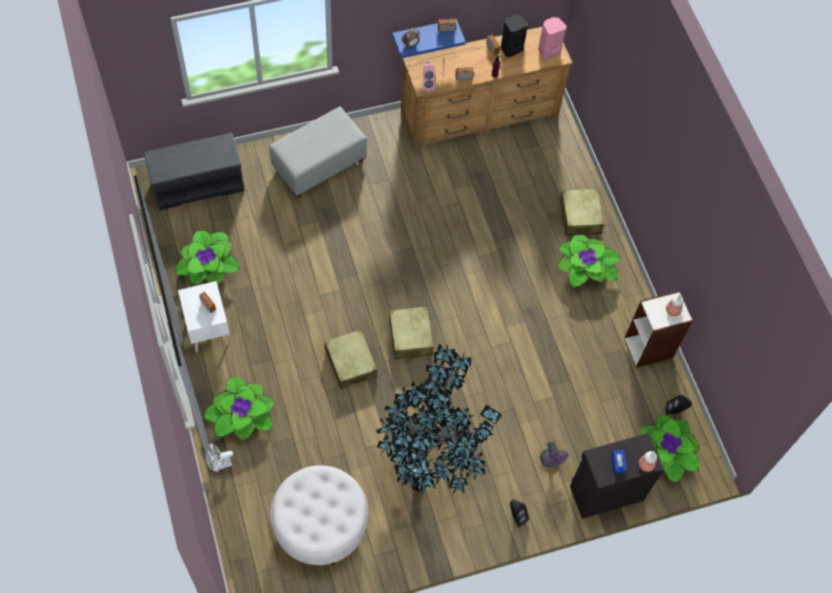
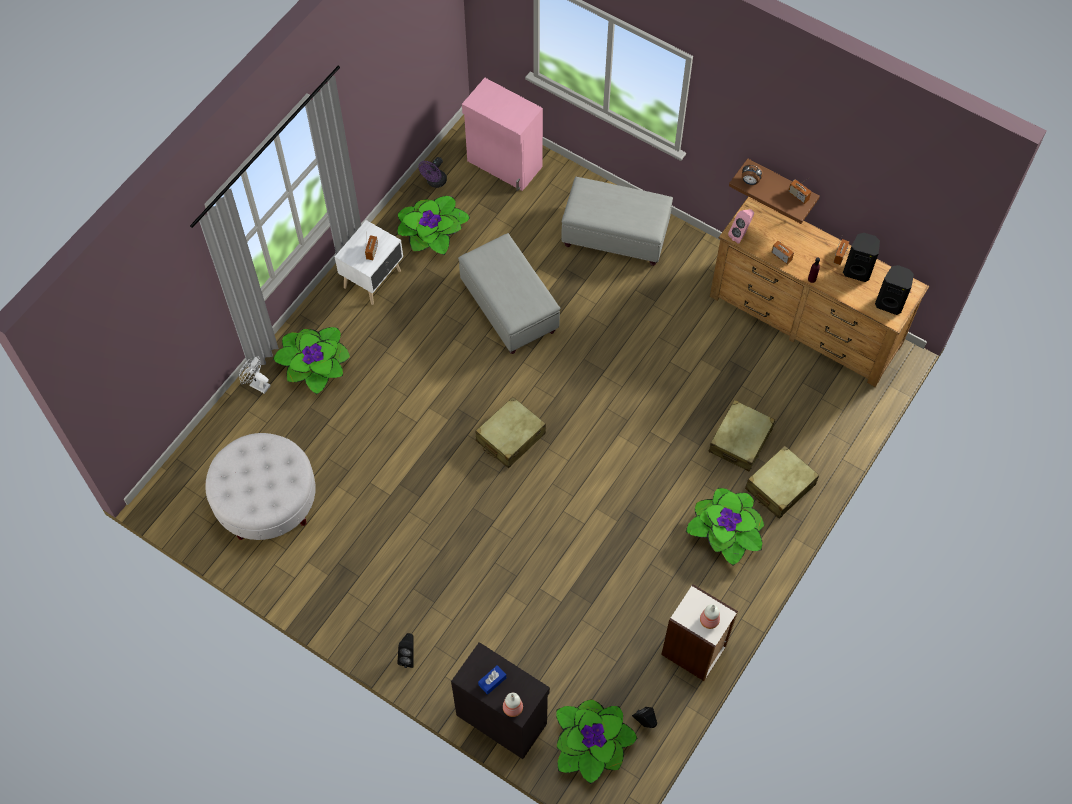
camera: 55 degrees right, 0 degrees up
(198, 184) = (504, 165): grey bench -> pink cabinet
(313, 265) = (509, 308): none -> grey ottoman
(350, 362) = (441, 409): beige suitcase -> beige suitcase (740, 440)
(423, 33) = (781, 185): blue shelf -> brown shelf
(429, 468) = (394, 548): potted plant -> none
(548, 51) = (890, 303): pink speaker -> black speaker
(550, 461) = (491, 646): purple fan -> purple fan (434, 182)

